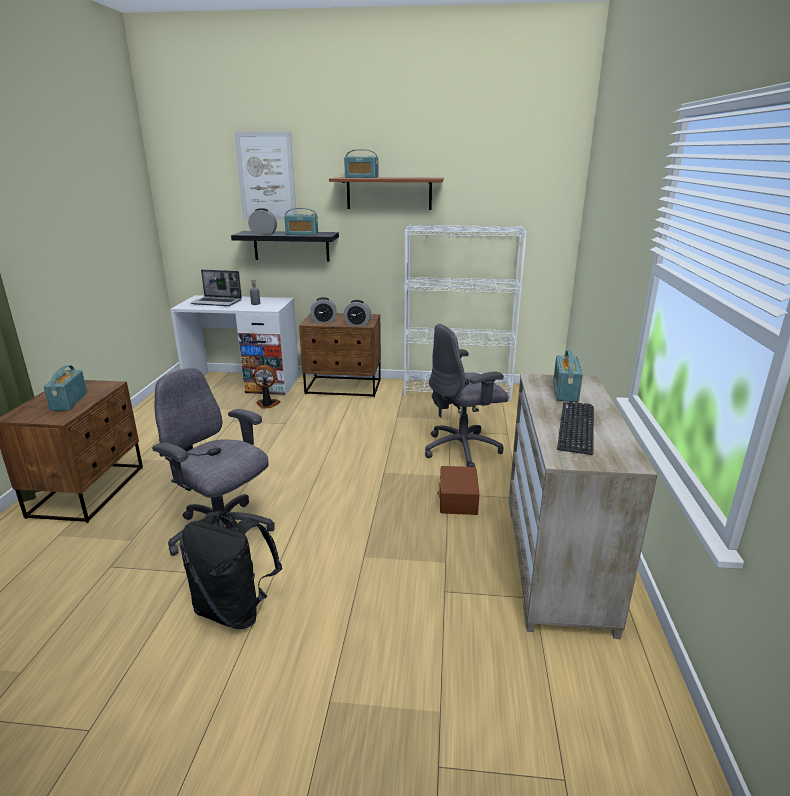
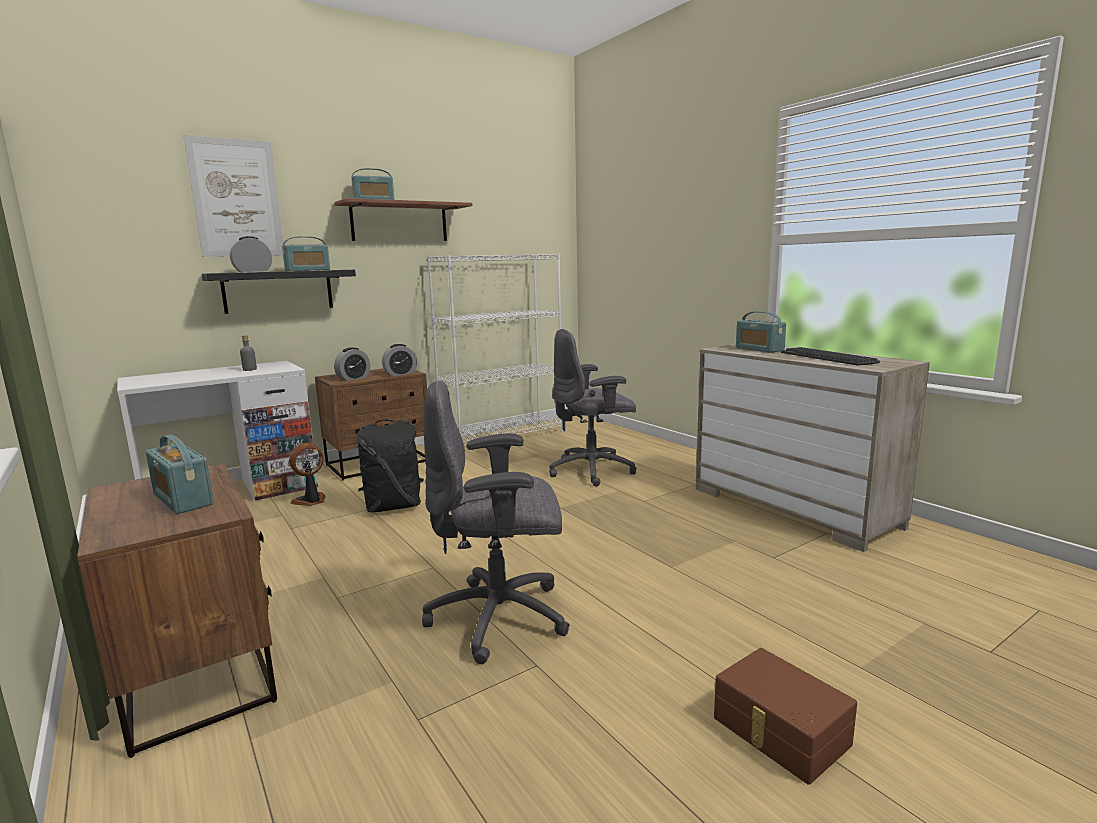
camera: 40 degrees left, 10 degrees down
(217, 302) = (184, 376): laptop -> none
(235, 610) = (652, 663): black backpack -> black backpack (393, 507)
(456, 499) = (657, 502): brown storage box -> brown storage box (779, 732)
(463, 449) = (593, 471): grey office chair -> grey office chair turned 45 degrees clockwise

